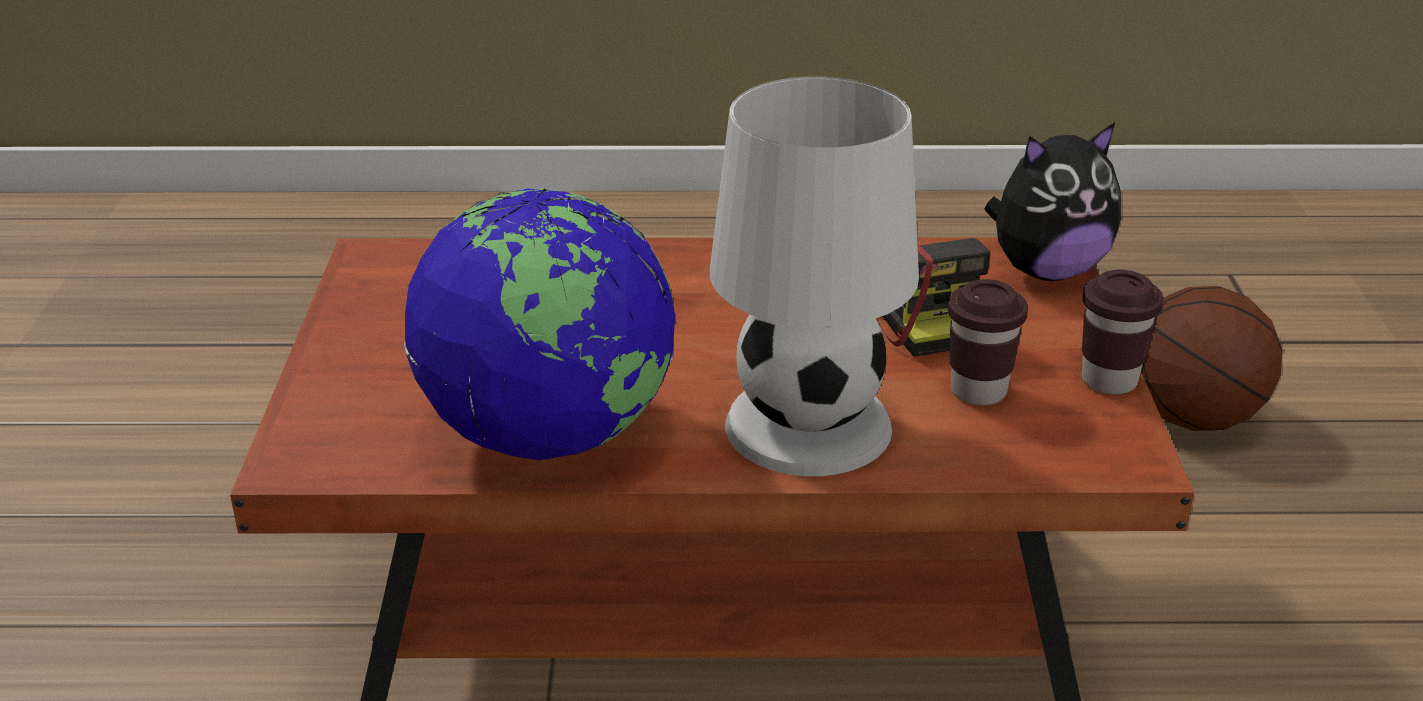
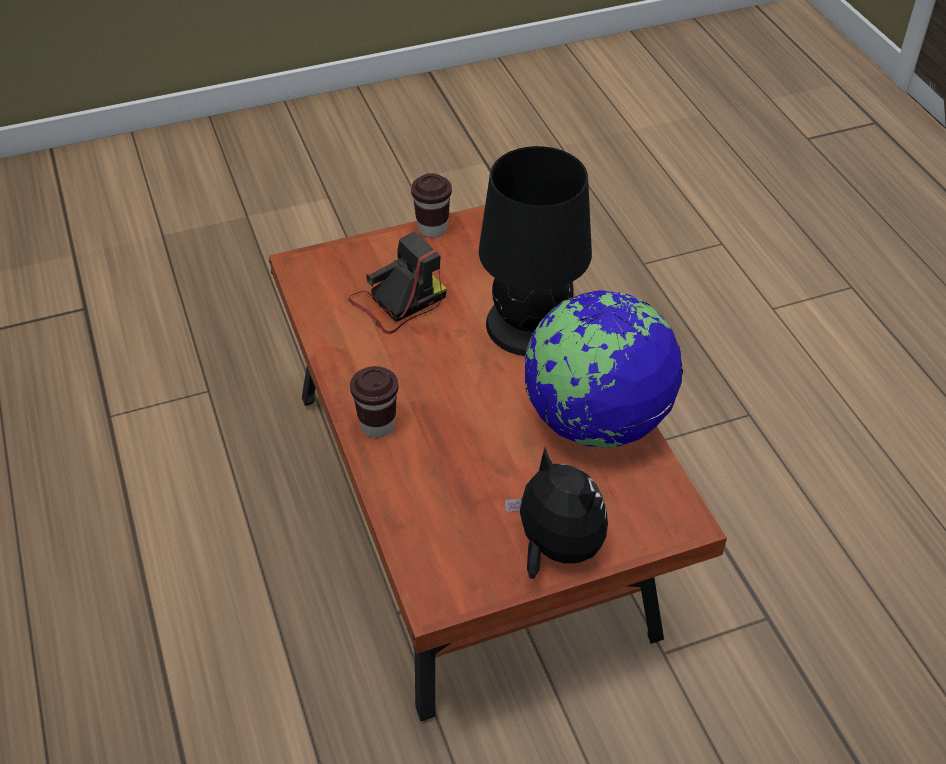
camera: 110 degrees left, 15 degrees up
(807, 428) = (532, 324): white table lamp -> black table lamp
(978, 391) = (465, 271): brown cup -> brown cup (377, 425)
(1046, 271) = (320, 263): plush toy -> plush toy (555, 549)
(1194, 417) = (188, 335): basketball -> none

